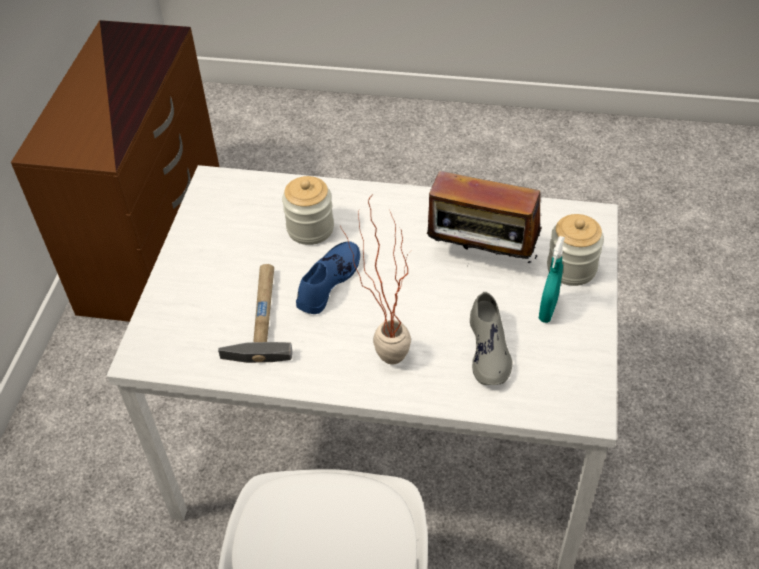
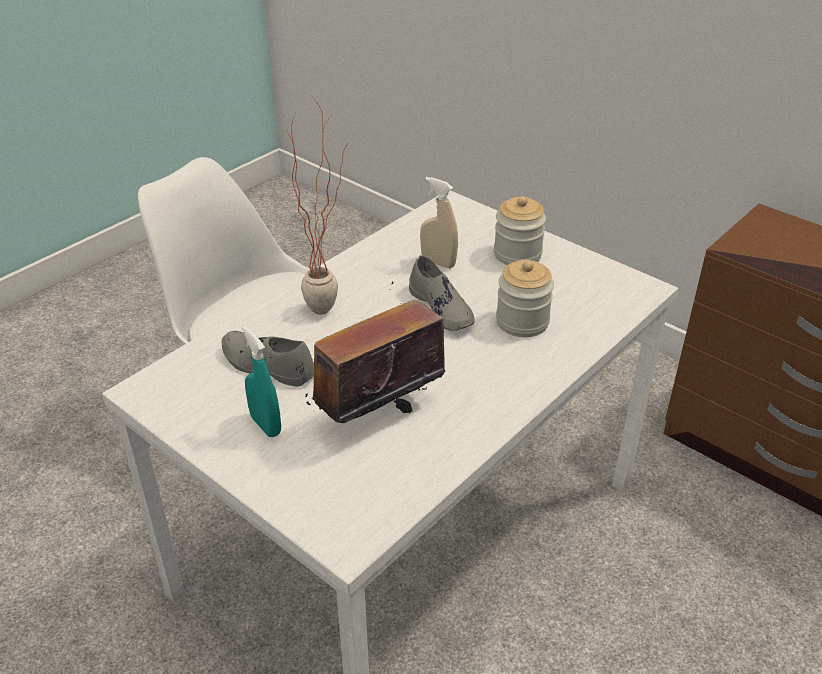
camera: 120 degrees right, 10 degrees down
(260, 315) = (438, 263): hammer -> beige spray bottle
(328, 282) = (441, 308): blue shoe -> grey shoe
(571, 268) = (296, 474): jar -> jar (517, 254)

